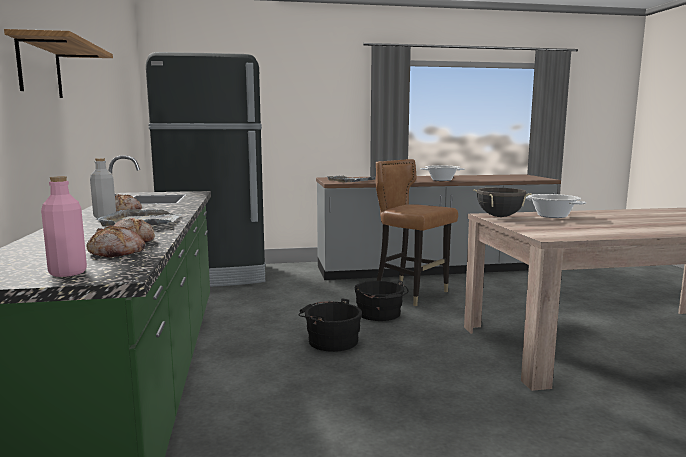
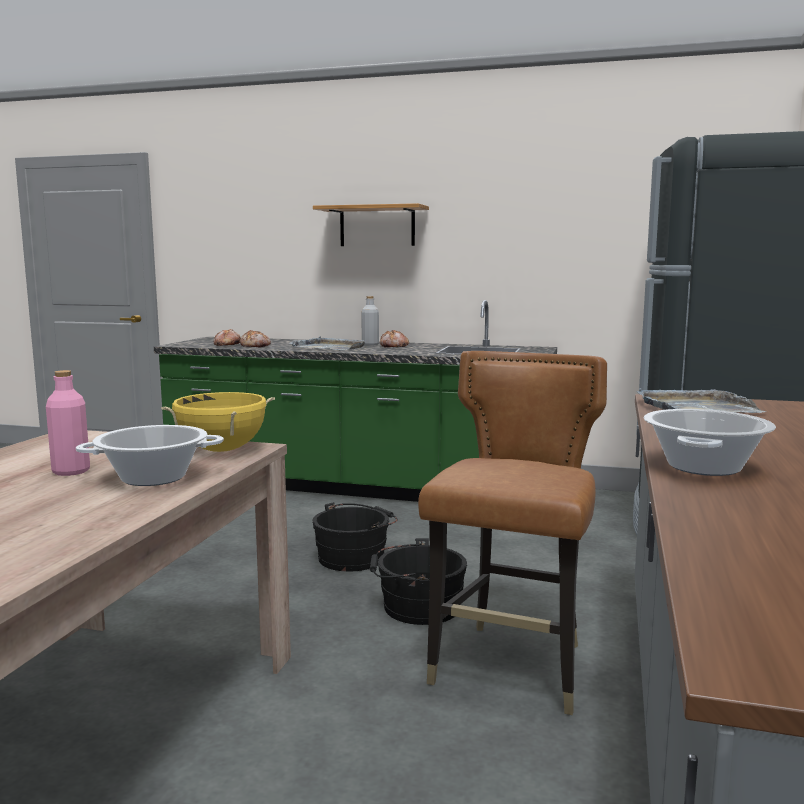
camera: 115 degrees right, 0 degrees up
(68, 273) = (196, 342): pink bottle -> pink bottle (71, 471)
(411, 293) = (512, 668): brown chair -> brown chair turned 45 degrees counterclockwise
(500, 216) = (221, 450): black cooking pot -> yellow cooking pot

